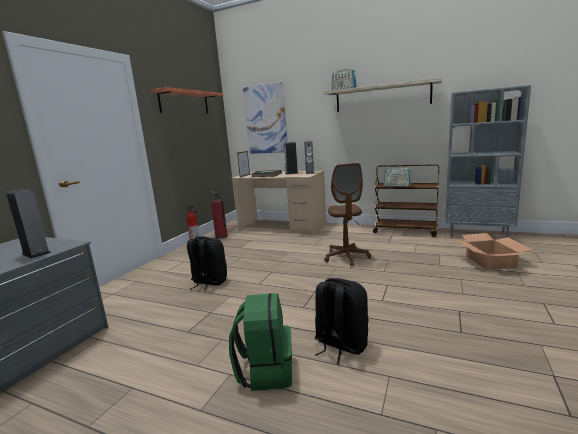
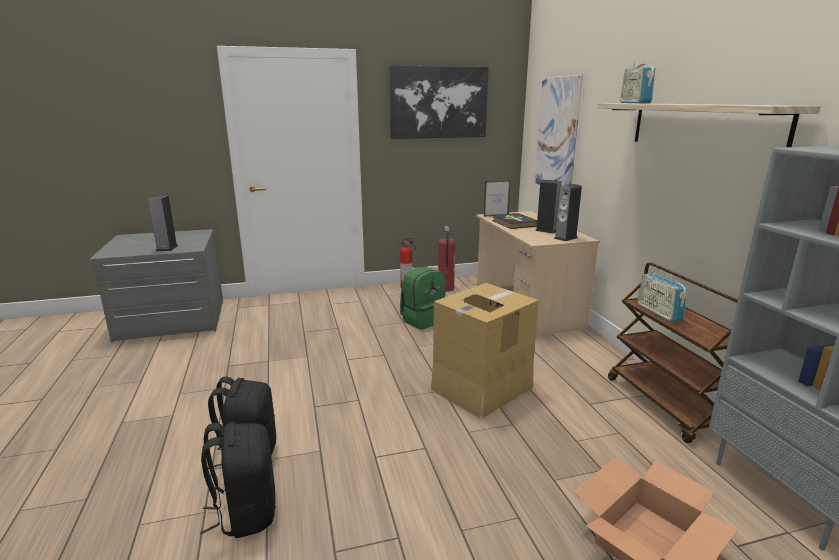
camera: 50 degrees right, 5 degrees up
(184, 102) = (438, 102): shelf -> picture
(209, 282) = (326, 333): black backpack -> black backpack (245, 513)
(265, 371) = (184, 431): green backpack -> green backpack (423, 320)
(346, 257) = (481, 387): brown office chair -> cardboard box

